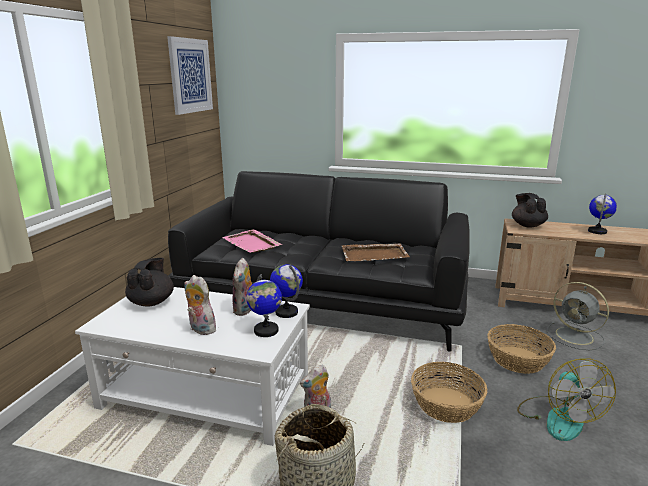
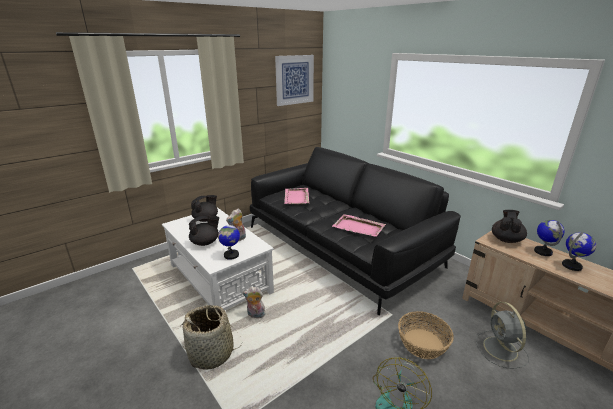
camera: 35 degrees right, 5 degrees up
(200, 329) = (205, 242): plush toy -> black teapot
(286, 312) = (255, 248): globe -> globe (543, 251)
(375, 254) = (359, 227): brown tray -> pink tray
(446, 405) = (331, 347): basket -> none

